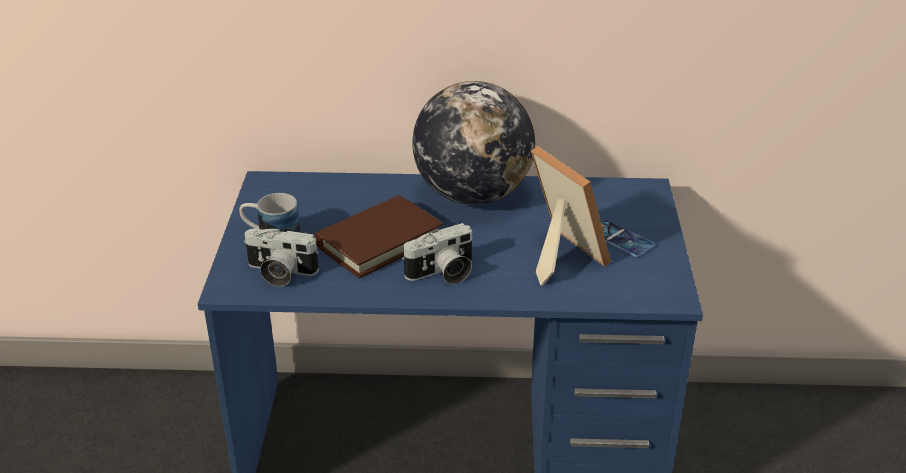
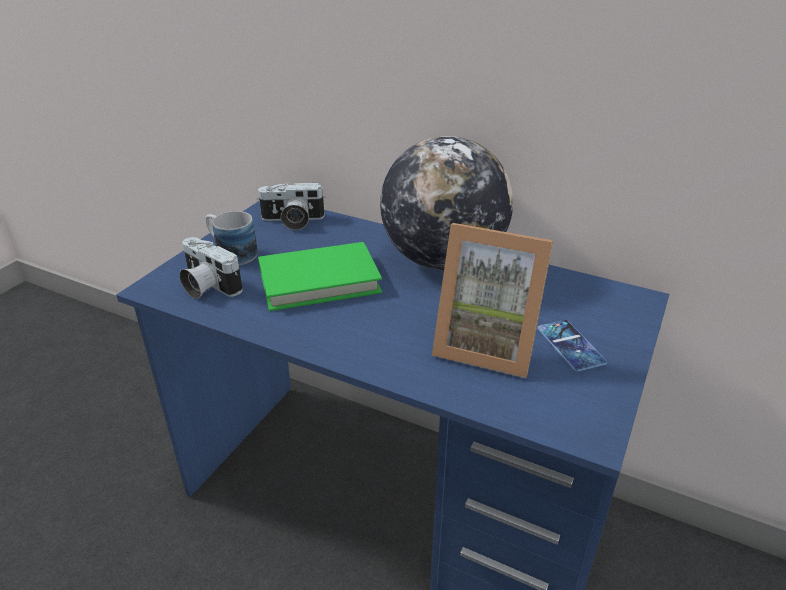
camera: 25 degrees right, 0 degrees up
(379, 241) = (319, 281): brown book -> green book
(442, 273) = (351, 329): camera -> camera (292, 221)
(559, 256) = (487, 345): picture frame -> picture frame turned 120 degrees clockwise

